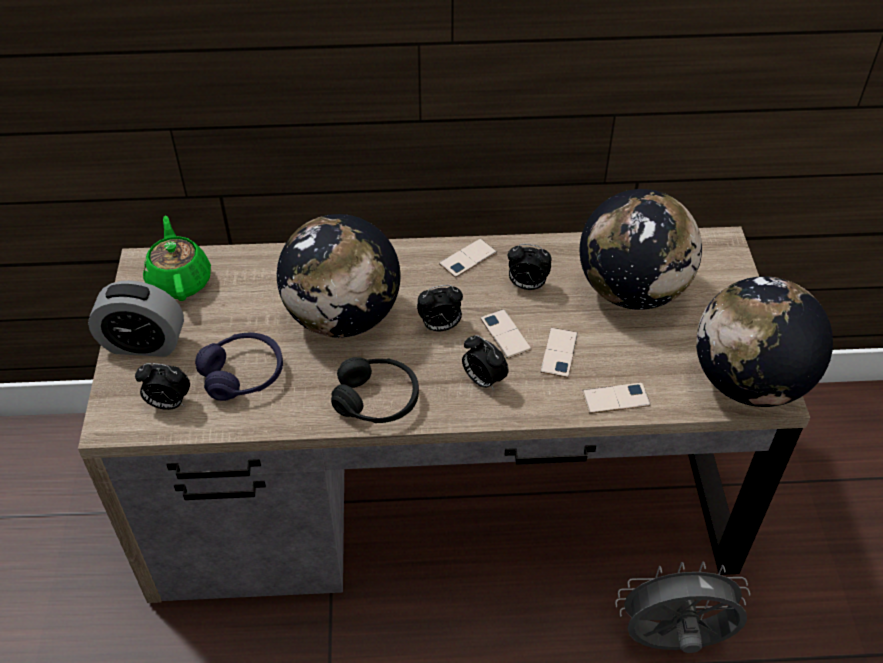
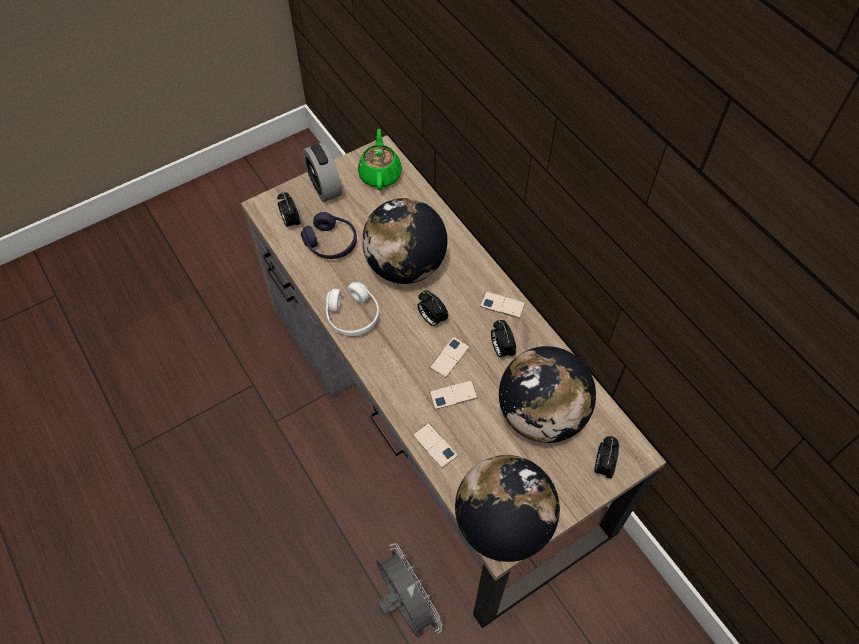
camera: 60 degrees right, 10 degrees up
(180, 281) = (380, 174): green teapot -> green teapot turned 45 degrees counterclockwise
(376, 400) = (353, 316): black headphones -> white headphones
(482, 380) = (402, 363): alarm clock -> alarm clock (603, 466)

